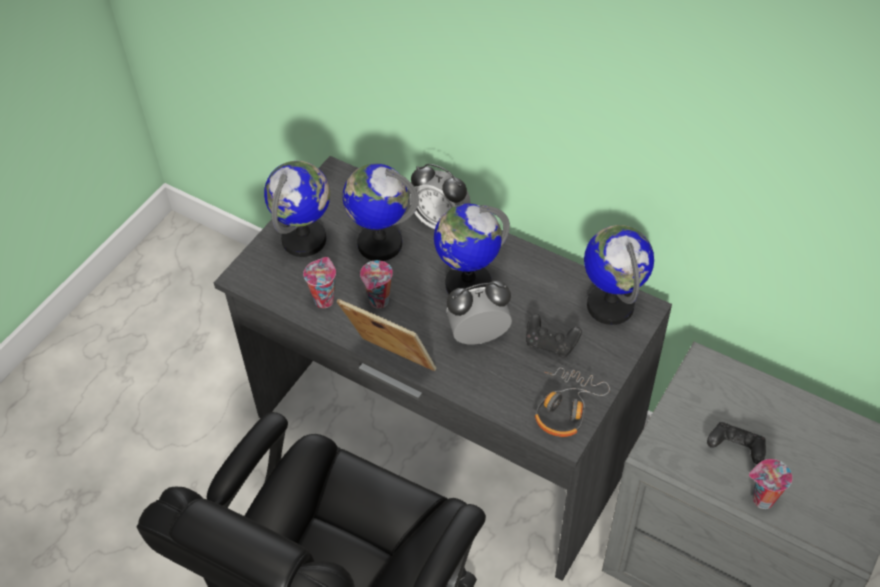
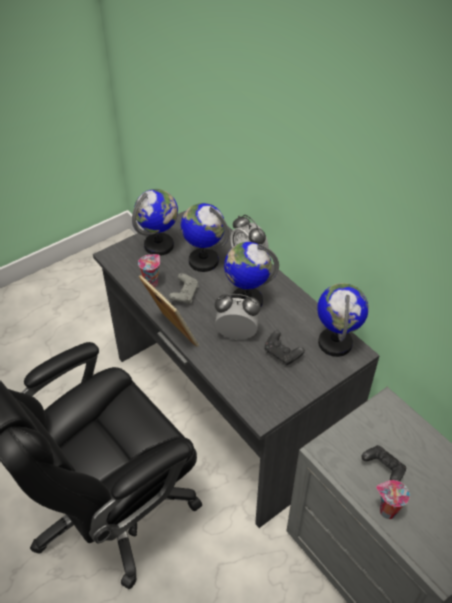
camera: 20 degrees right, 5 degrees down
(379, 302) = (184, 295): cup -> grey game controller
(566, 407) = (271, 398): headphones -> none

